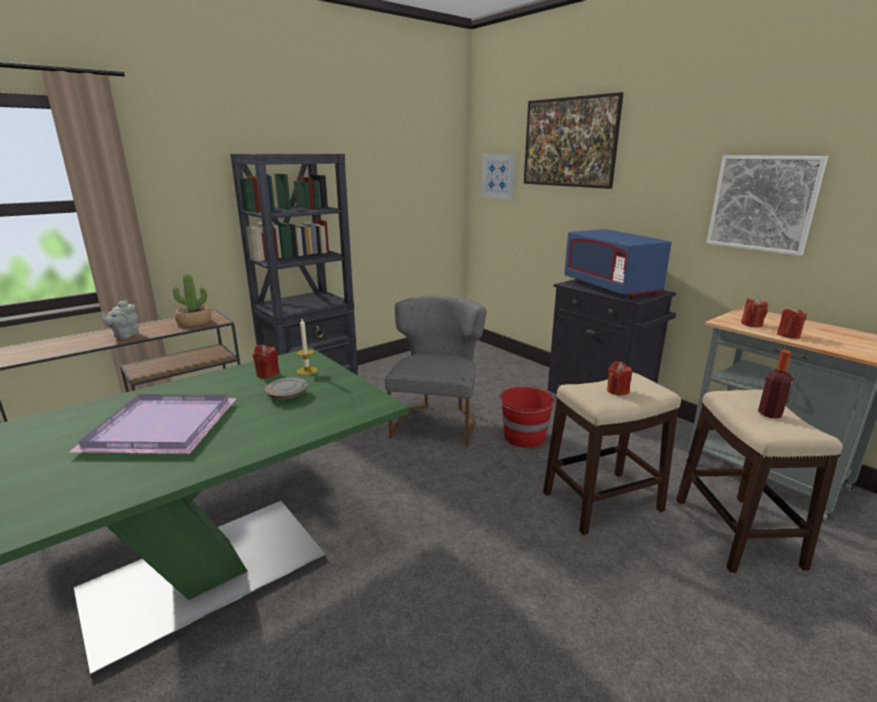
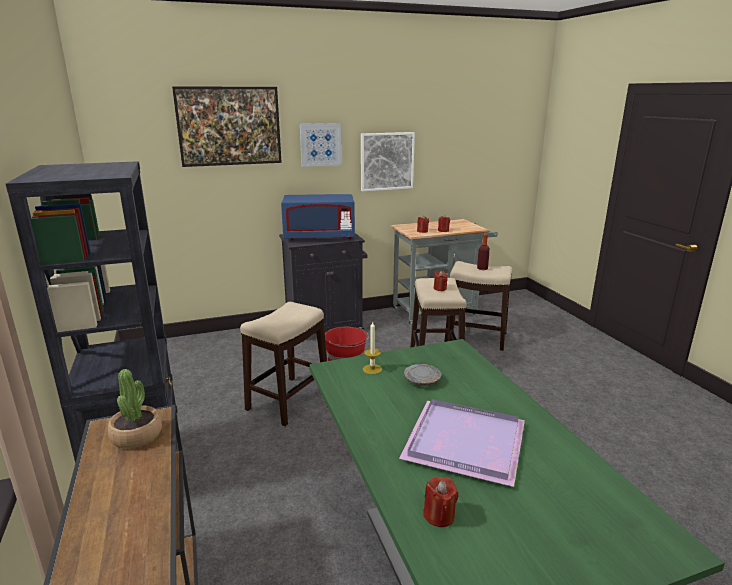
camera: 70 degrees left, 0 degrees up
(125, 335) = (133, 499): grey teapot -> none
(267, 374) = (367, 388): red candle -> red candle (439, 515)
(437, 421) = (289, 400): grey chair -> stool
(498, 176) = (140, 162): picture -> picture (320, 144)

